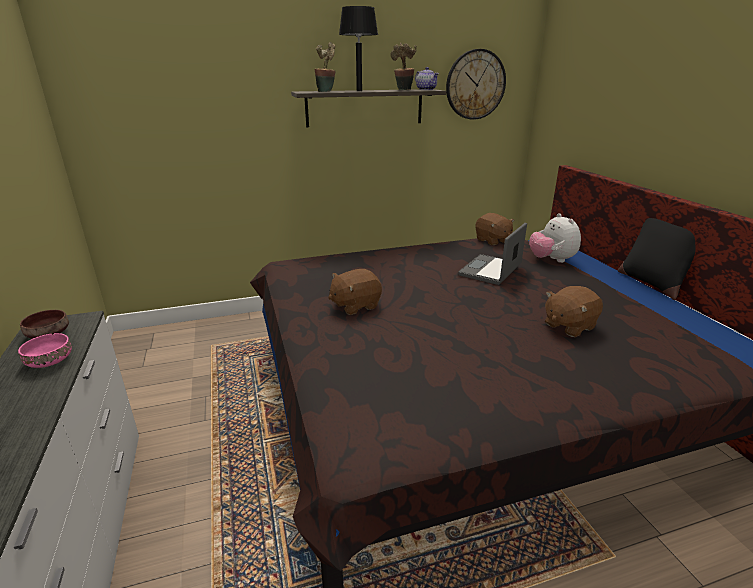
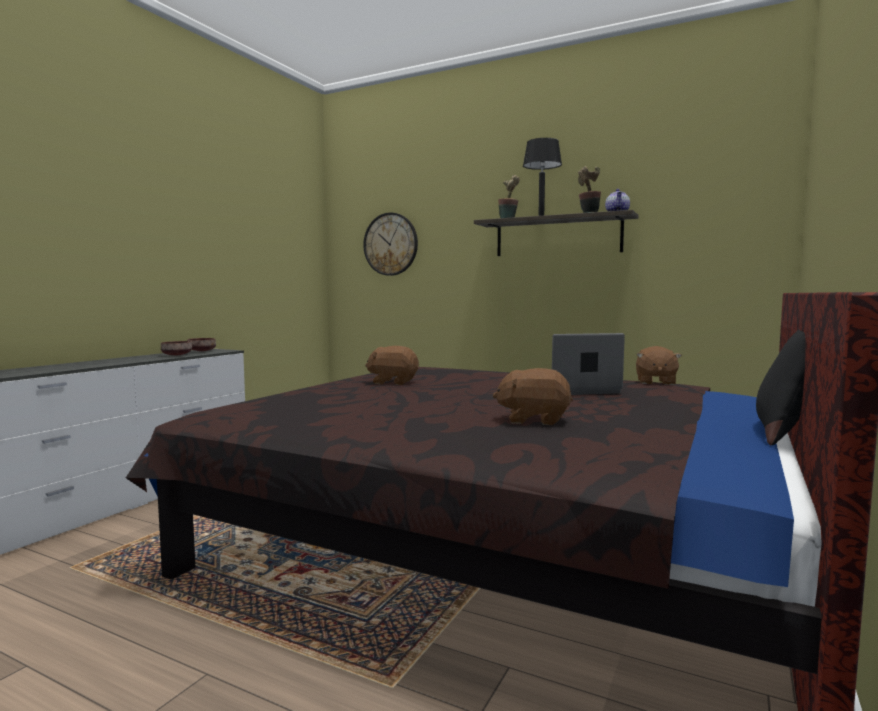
camera: 45 degrees right, 20 degrees down
(48, 361) = (176, 355): pink bowl -> brown bowl
(475, 85) = (698, 207): wall clock -> wall clock (390, 244)
(551, 260) = (684, 399): plush toy -> none

